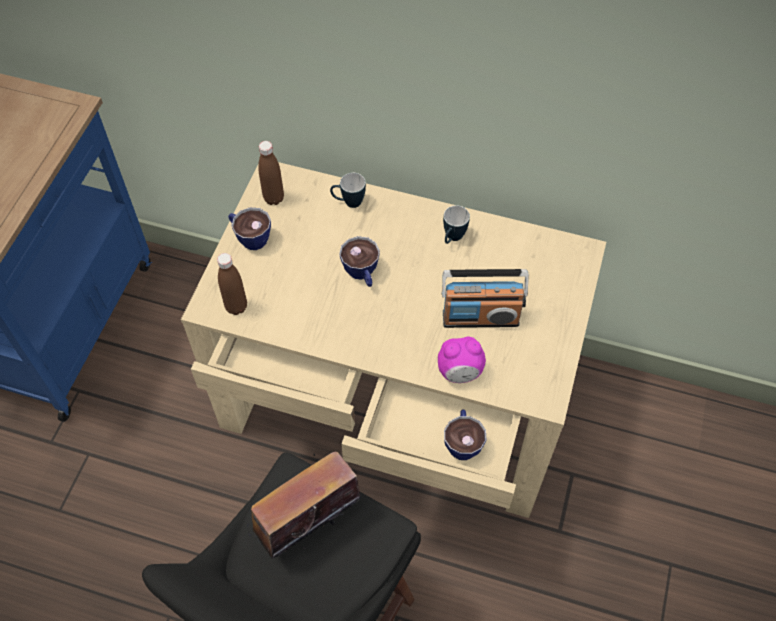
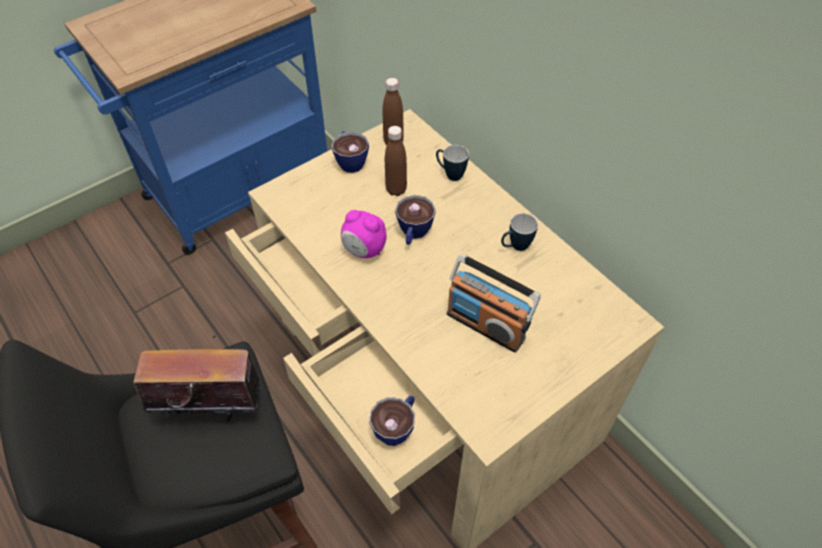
camera: 35 degrees right, 5 degrees down
(236, 307) = (295, 205): brown bottle -> brown bottle (396, 190)
(460, 372) = (428, 360): alarm clock -> alarm clock (364, 250)

